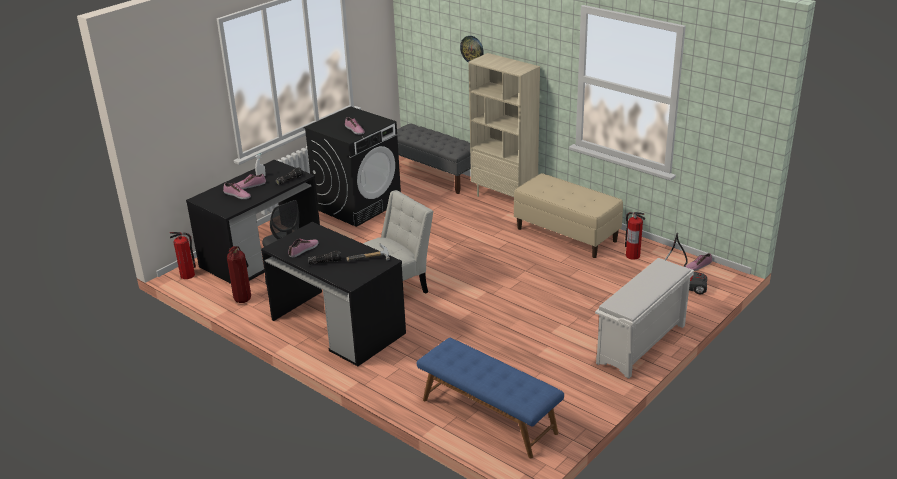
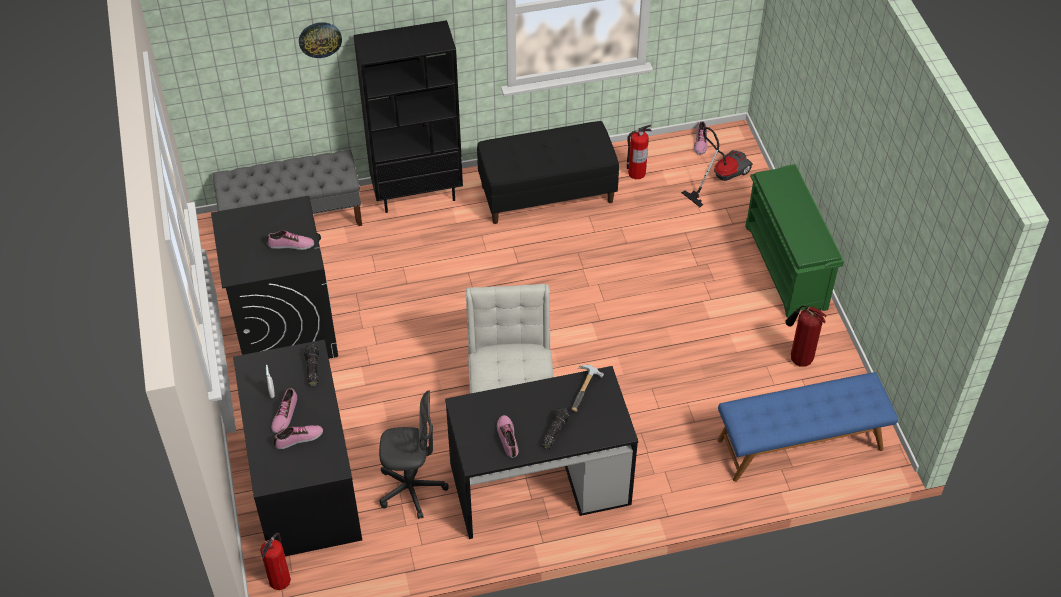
camera: 55 degrees left, 20 degrees up
(243, 299) = (395, 546): fire extinguisher -> fire extinguisher (798, 358)
(504, 198) = (417, 193): beige bookcase -> black bookcase
(567, 234) = (547, 193): beige bench -> black bench
(641, 345) = (787, 267): white shoe rack -> green shoe rack

